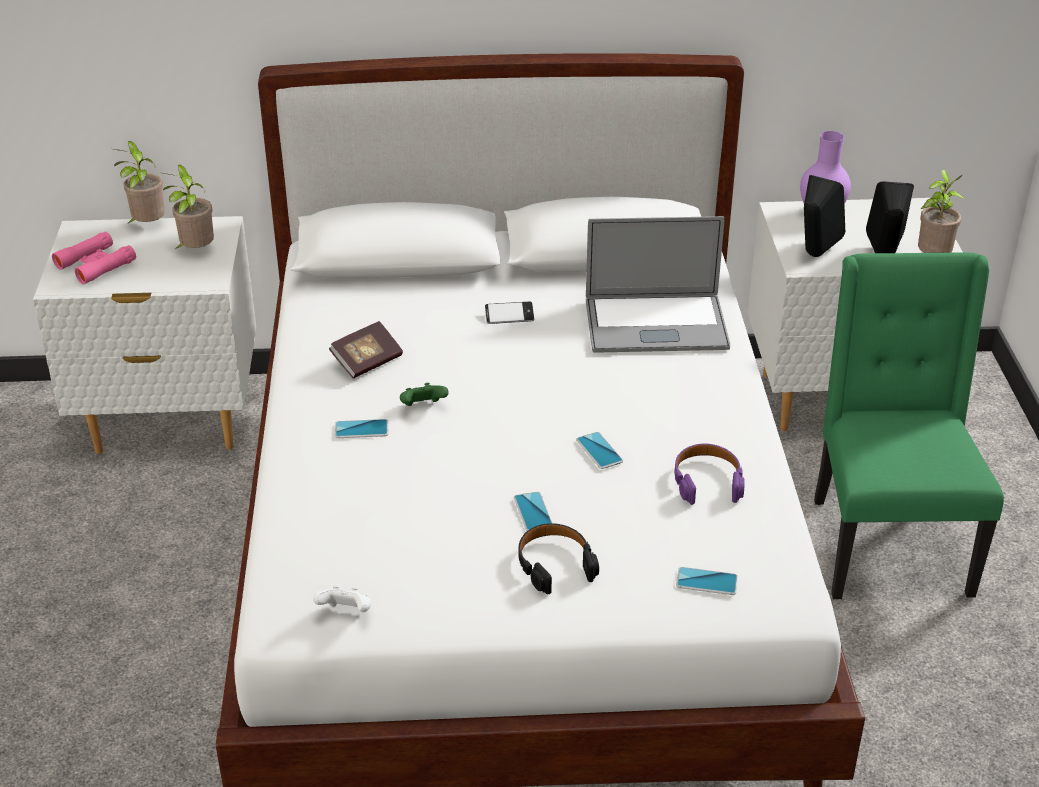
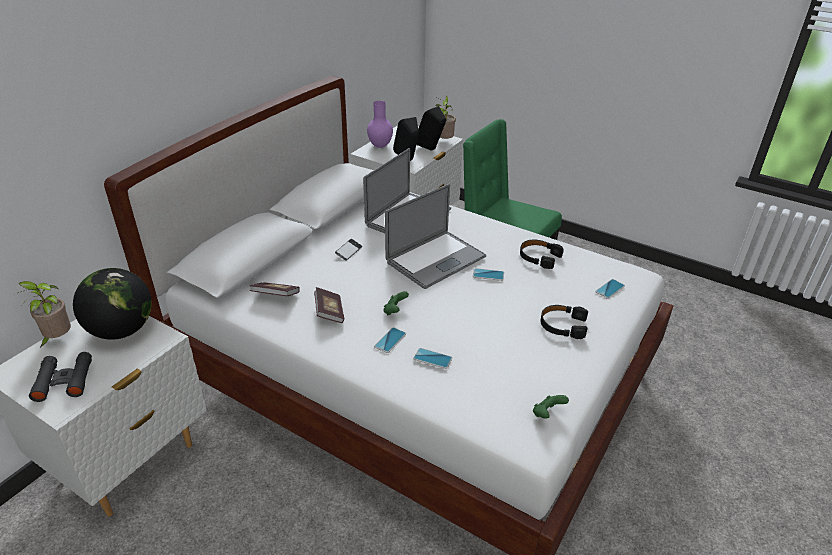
camera: 55 degrees left, 0 degrees up
(95, 264) = (64, 381): pink binoculars -> black binoculars
(196, 251) = (122, 330): potted plant -> globe
(346, 613) = (547, 414): white game controller -> green game controller
(355, 311) = (275, 296): none -> book
(533, 512) = (517, 314): phone -> phone (432, 358)
(578, 390) = (436, 259): none -> laptop
(707, 481) = (539, 257): purple headphones -> black headphones

